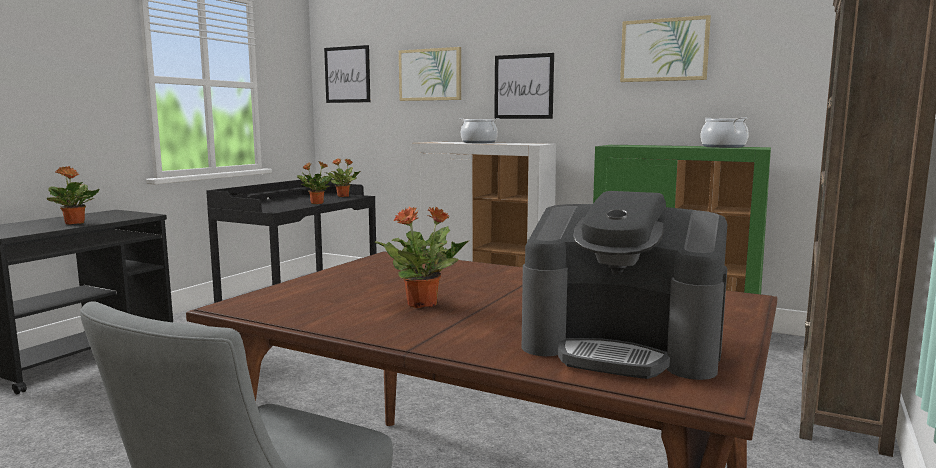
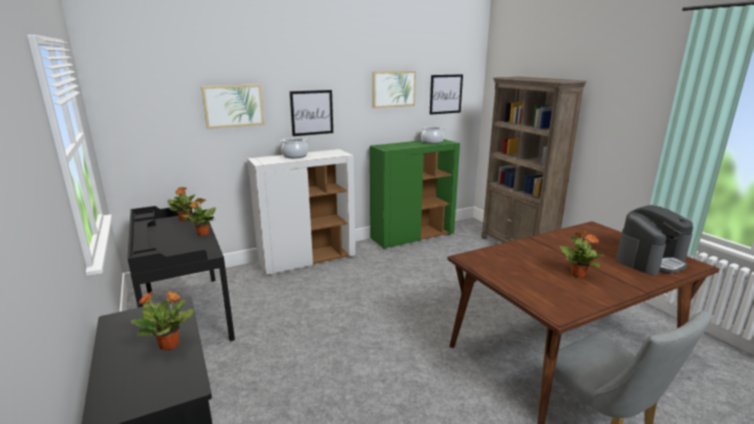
camera: 55 degrees left, 10 degrees up
(347, 74) = (139, 107): picture -> picture (445, 94)

